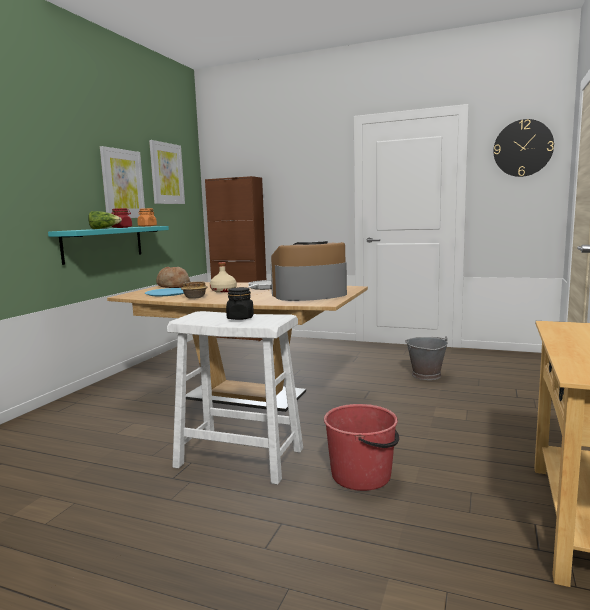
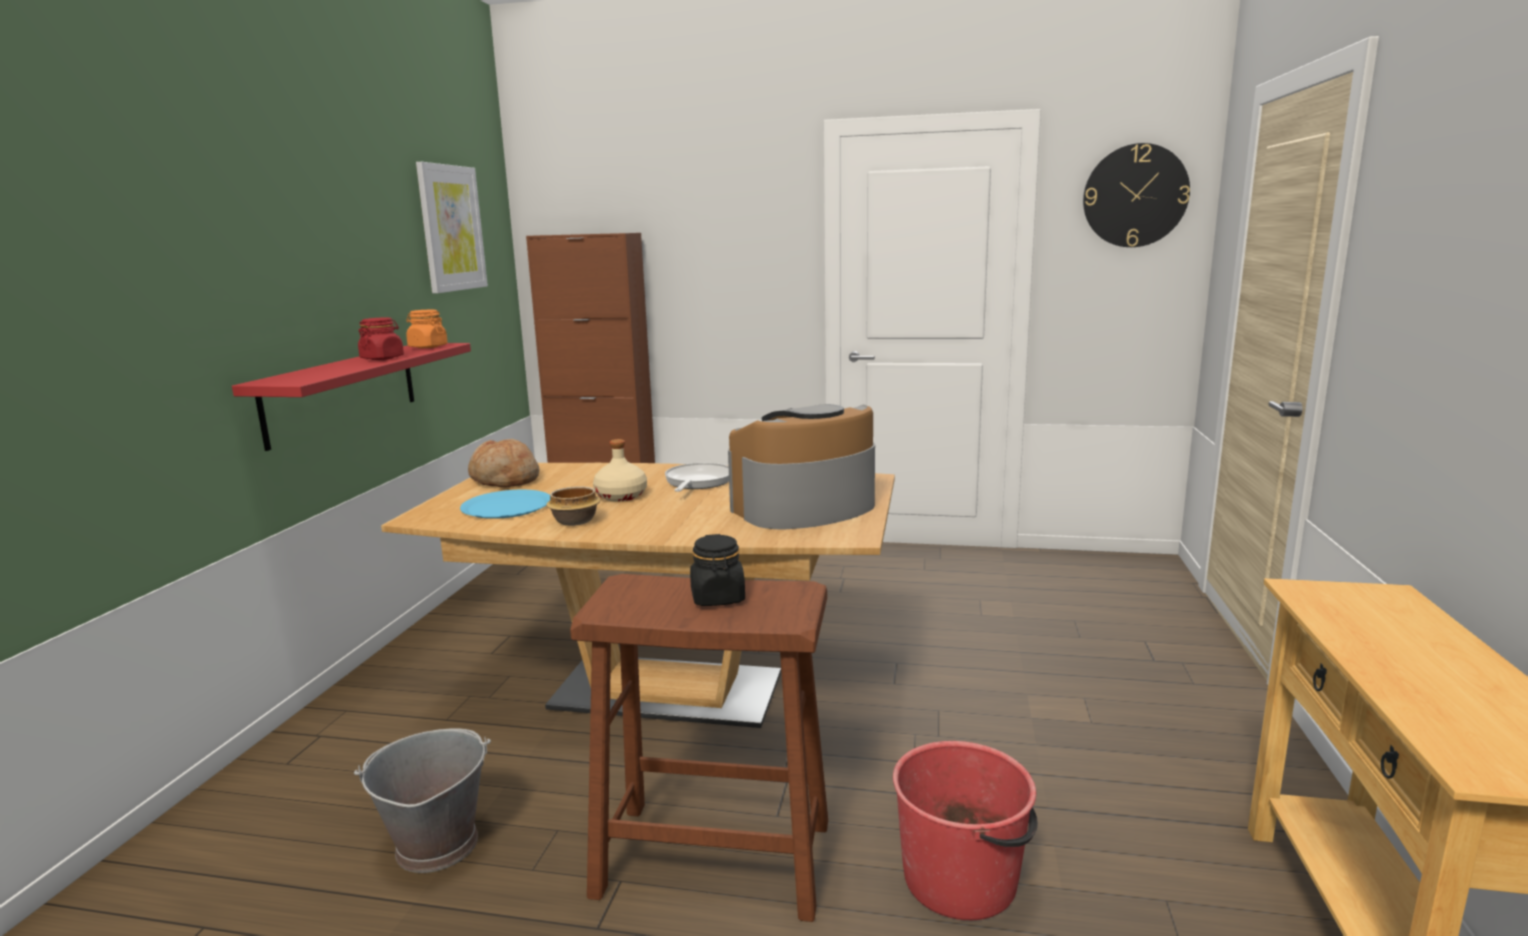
camera: 10 degrees left, 5 degrees up
(103, 243) = (343, 392): turquoise shelf -> red shelf
(104, 228) = (348, 366): lettuce -> none
(122, 184) = (371, 261): picture -> none
(239, 457) = (712, 857): white stool -> brown stool
(426, 375) = (981, 618): grey bucket -> grey bucket (435, 845)

